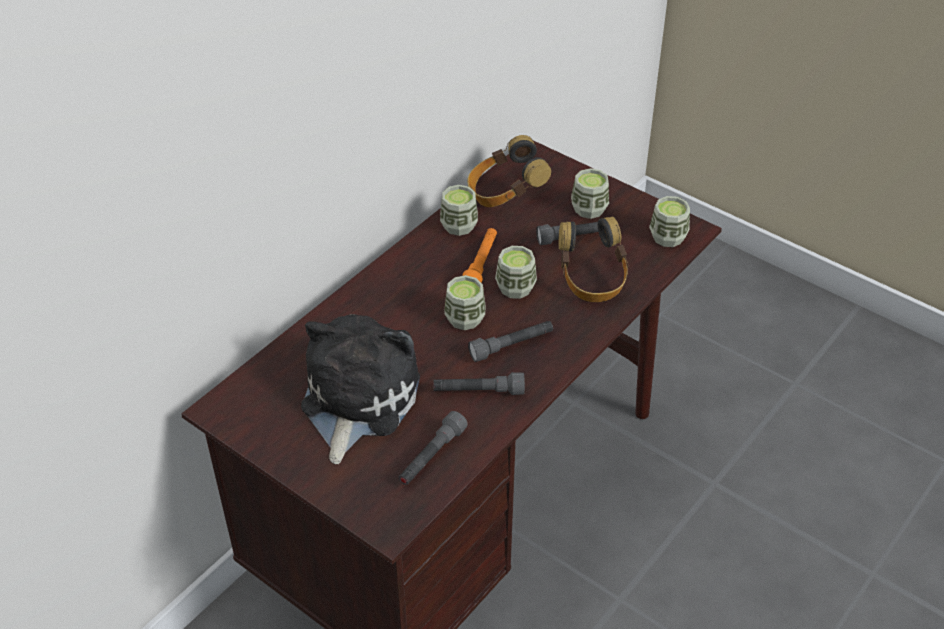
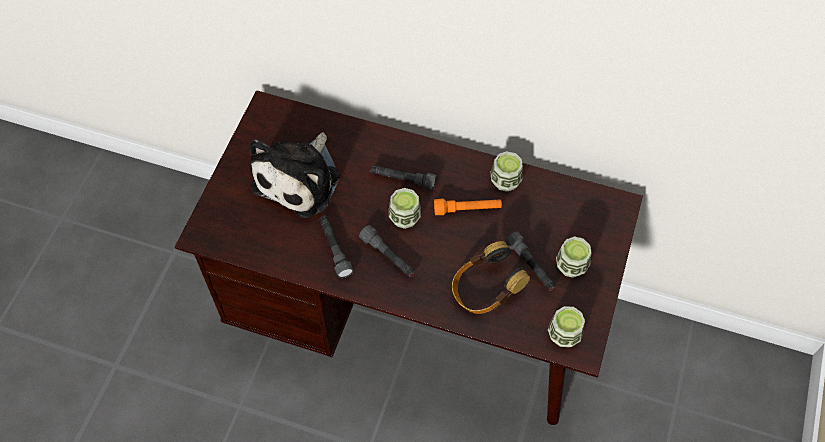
camera: 70 degrees right, 15 degrees up
(356, 400) = (300, 179): plush toy -> plush toy turned 120 degrees clockwise
(431, 456) = (265, 240): grey flashlight -> grey flashlight (403, 180)
(505, 193) = (560, 200): headphones -> none
(515, 288) = (452, 240): cup -> none

